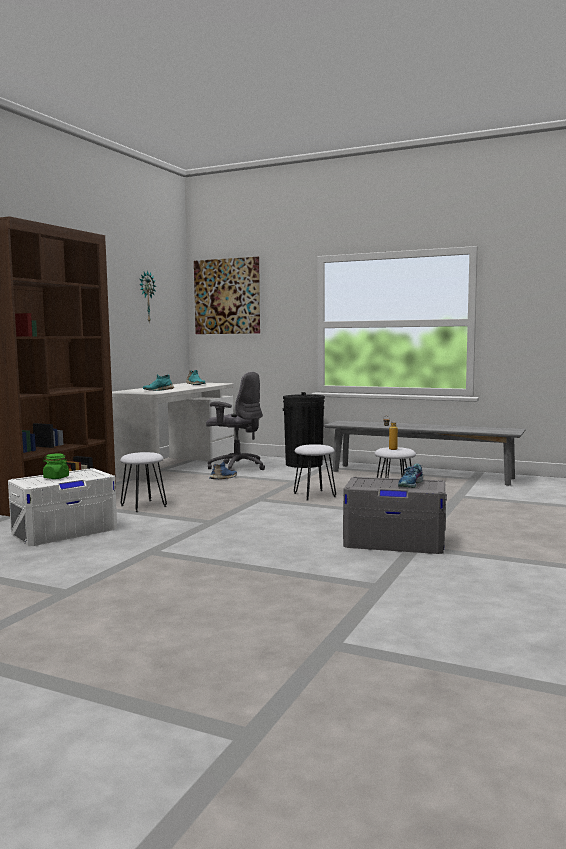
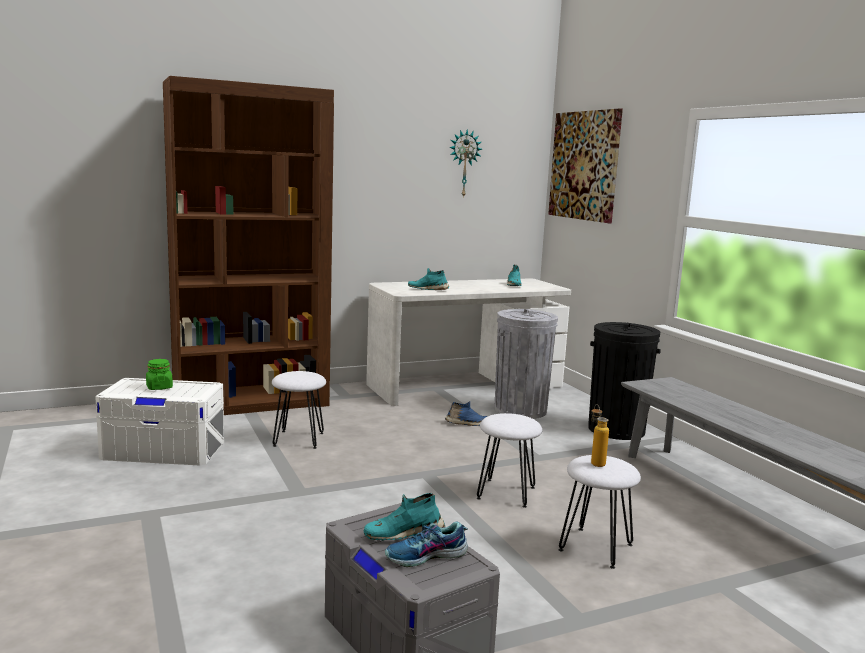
camera: 40 degrees right, 5 degrees up
(237, 467) = (520, 410): grey office chair -> grey trash can
(383, 482) = (403, 533): none -> turquoise shoe

